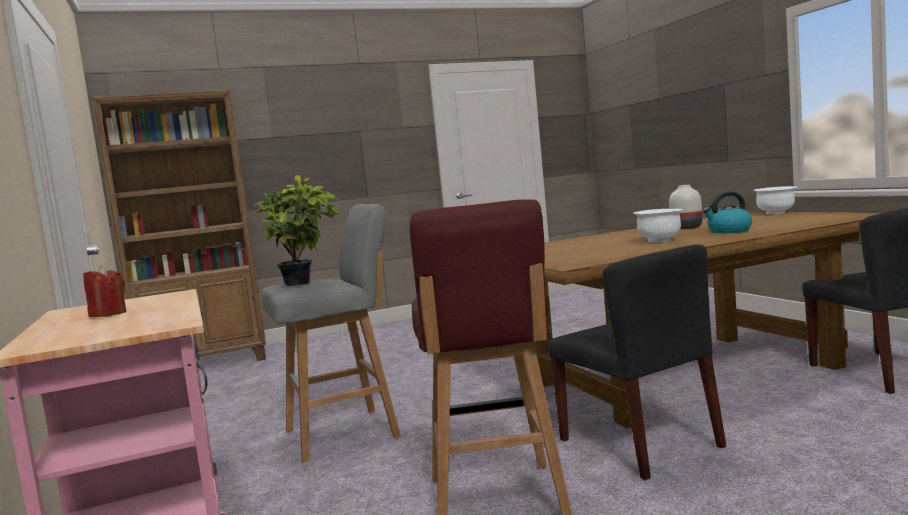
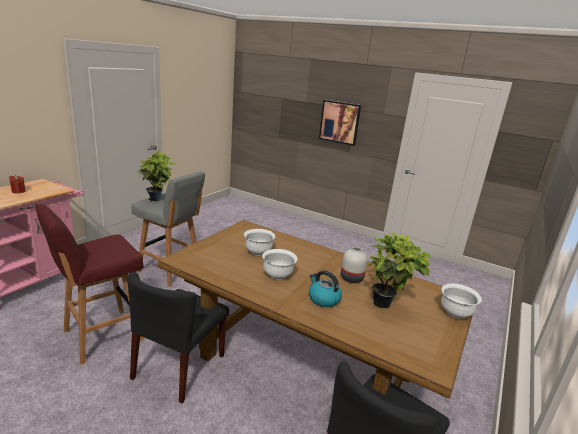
camera: 50 degrees right, 15 degrees up
(205, 364) = (244, 206): brown bookcase -> none
(342, 155) = (339, 122): none -> picture
(585, 246) = (258, 252): none -> white bowl
(753, 221) = (386, 306): none -> potted plant

